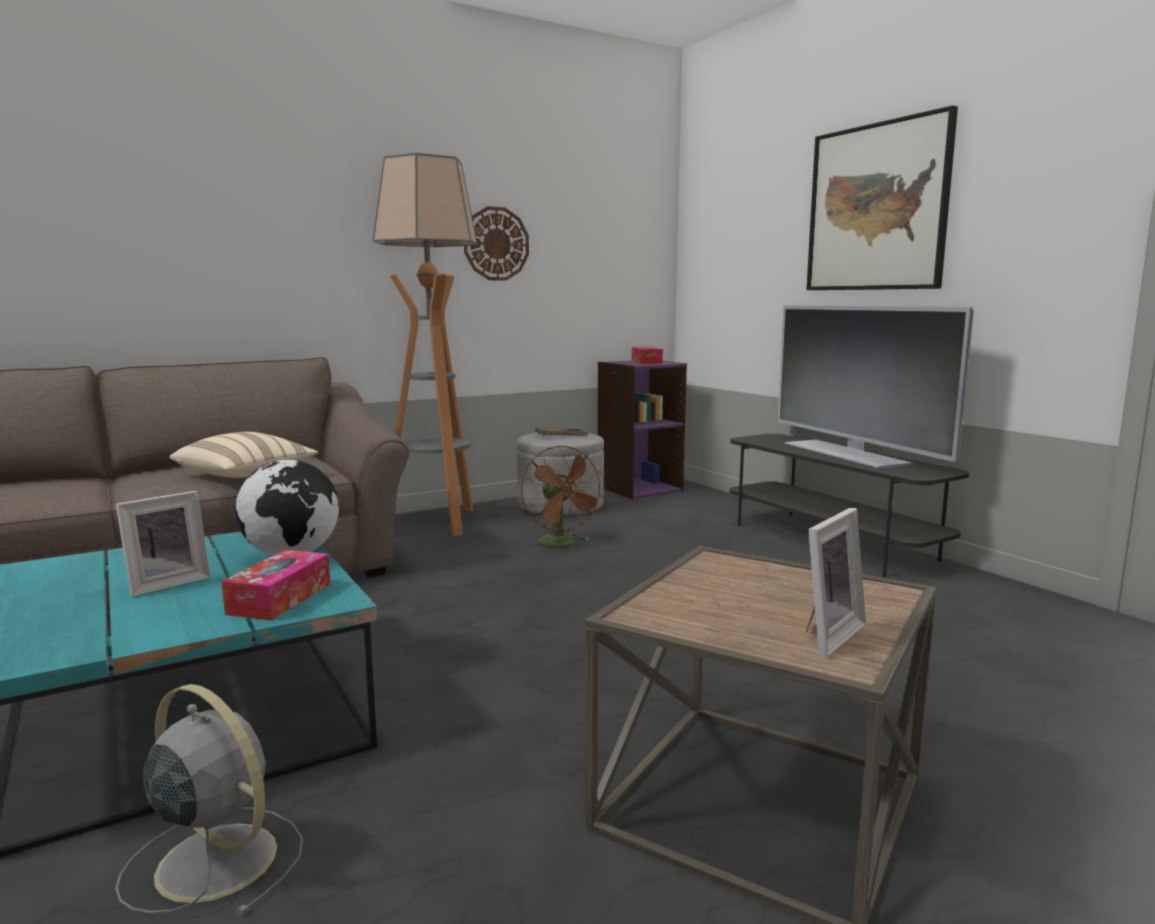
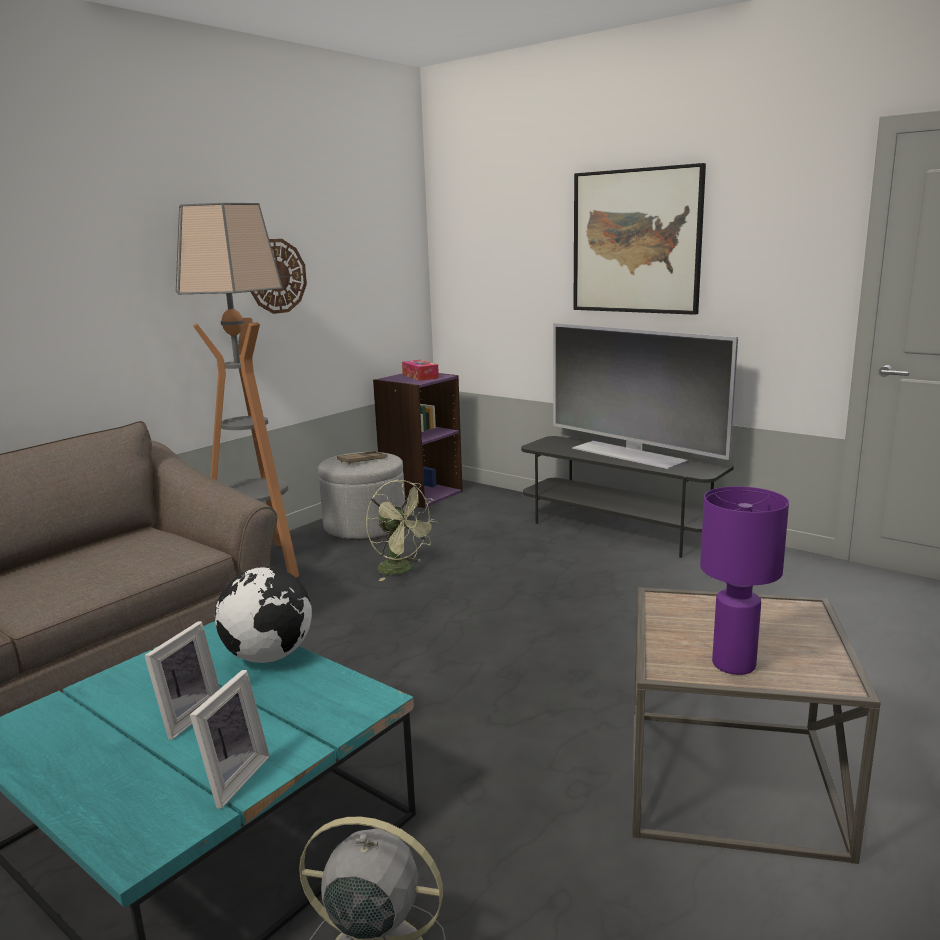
camera: 20 degrees left, 5 degrees up
(246, 475) = (121, 568): beige pillow -> none
(280, 598) = (319, 709): tissue box -> none
(562, 544) = (402, 570): brown fan -> green fan
(725, 625) = (734, 665): none -> purple table lamp
(824, 635) = (802, 659): picture frame -> picture frame (231, 778)

